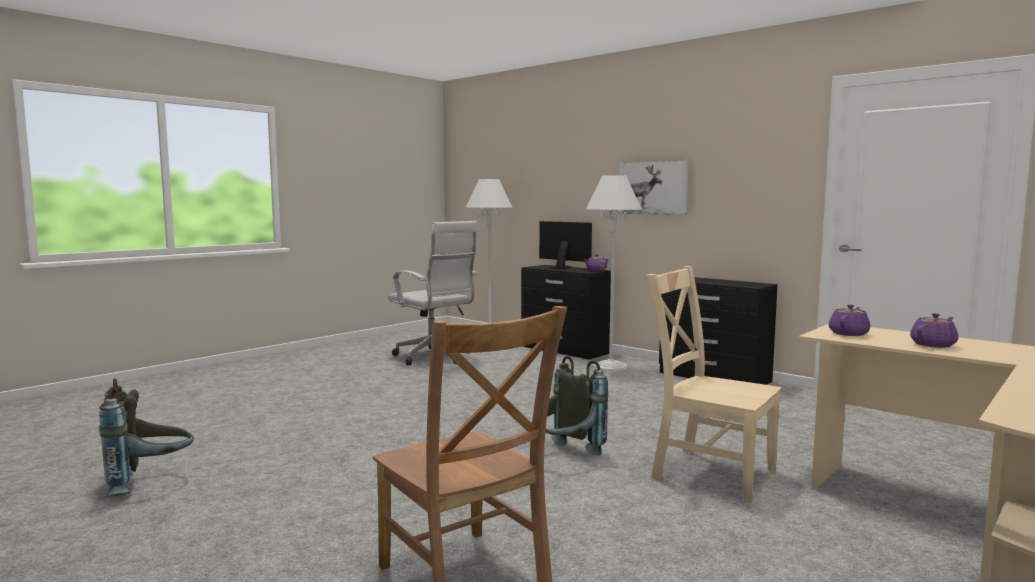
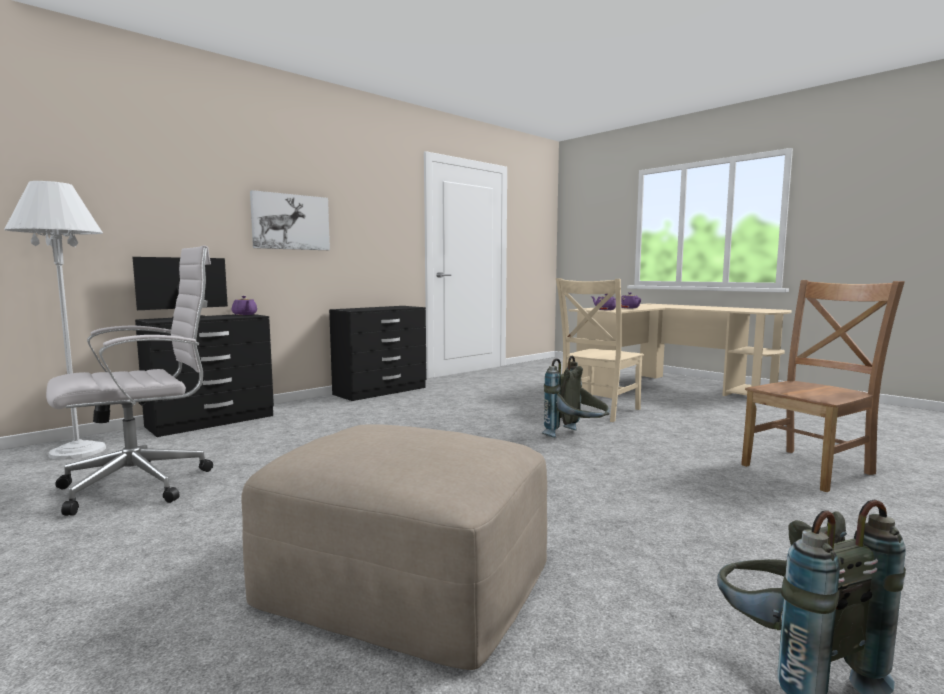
camera: 85 degrees left, 0 degrees up
(296, 411) = (405, 578): none -> beige ottoman
(610, 367) = (315, 411): white floor lamp -> none

